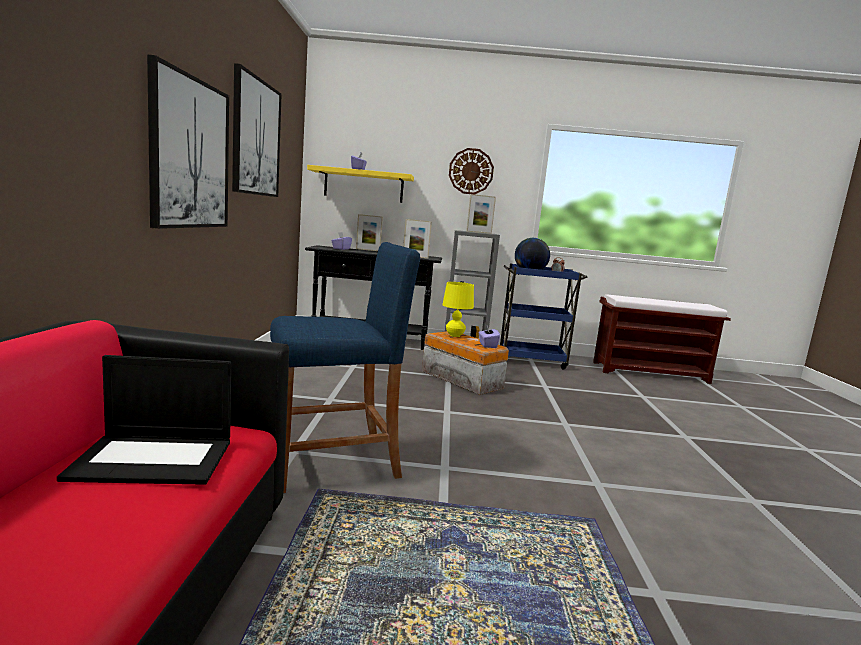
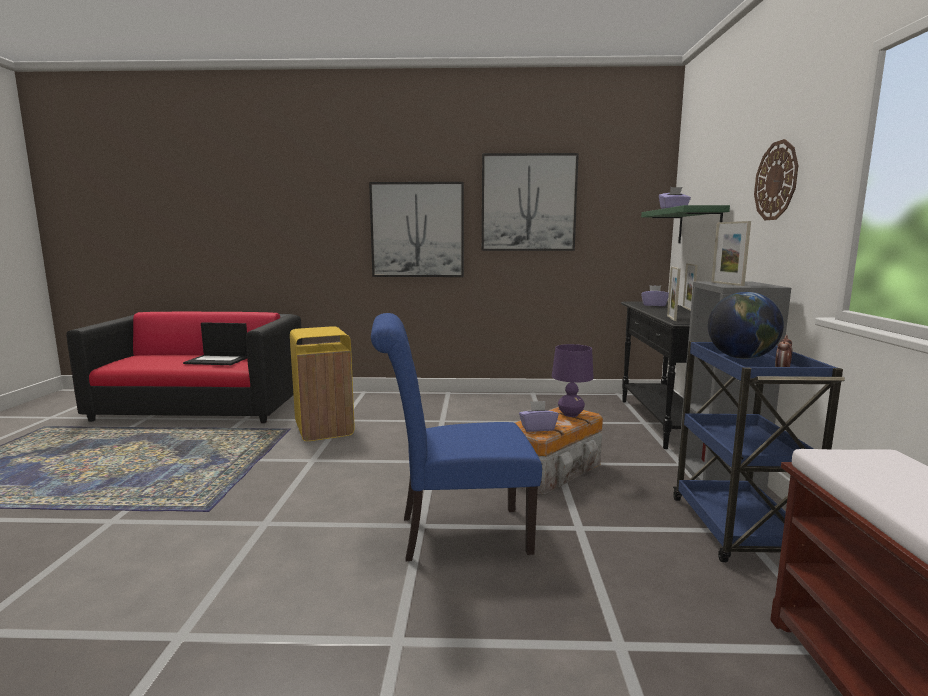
camera: 90 degrees right, 0 degrees up
(155, 459) = (218, 360): laptop -> laptop turned 75 degrees counterclockwise
(333, 463) = (323, 429): blue stool -> yellow trash can
(364, 185) = (699, 226): yellow shelf -> green shelf
(454, 335) = (570, 414): yellow table lamp -> purple table lamp
(571, 415) = (455, 534): none -> blue chair

